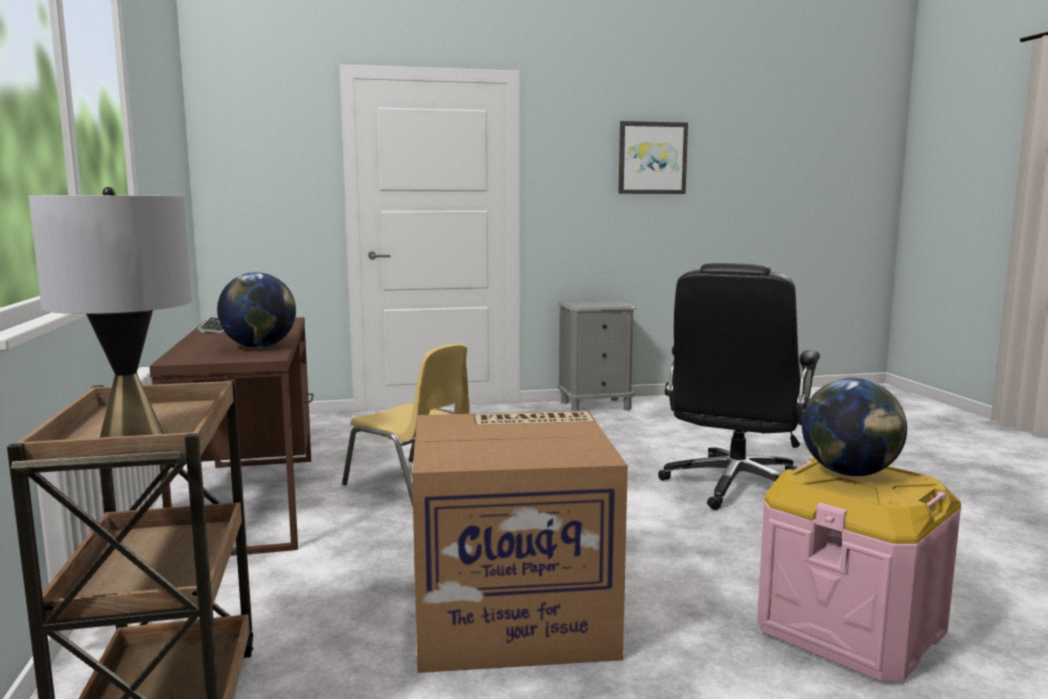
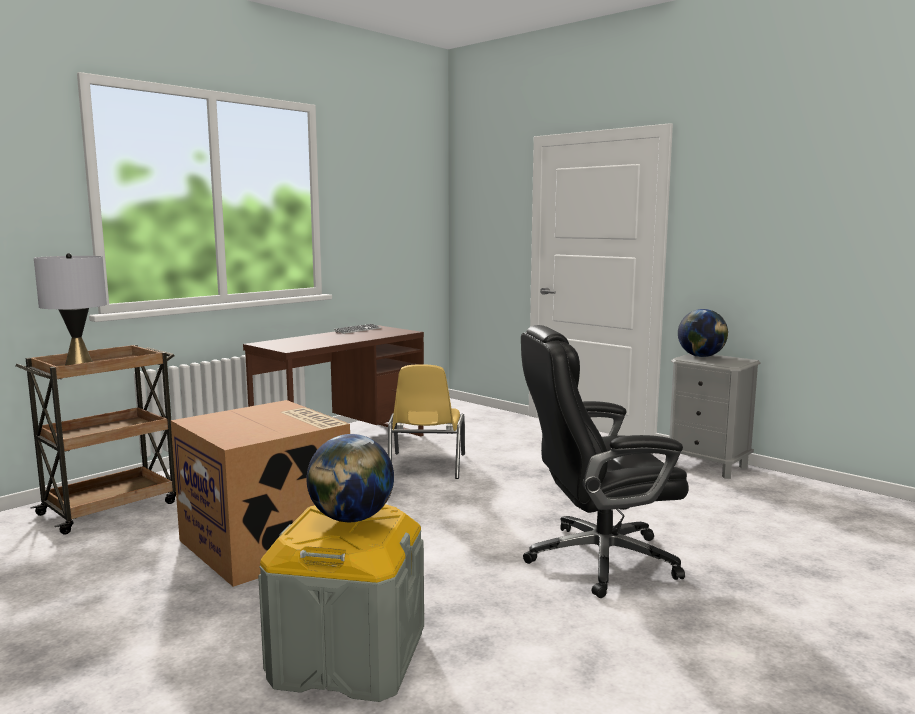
camera: 55 degrees right, 0 degrees up
(259, 347) = (313, 344): globe -> globe (701, 356)
(652, 158) = (811, 204): picture -> none
(850, 629) = (348, 658): pink storage box -> grey storage box

